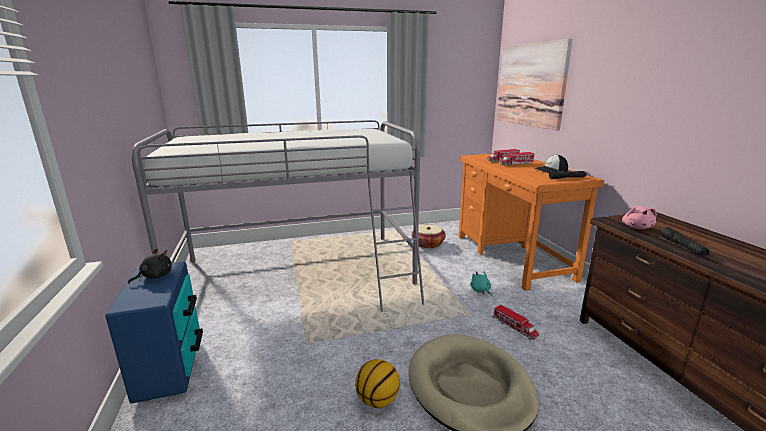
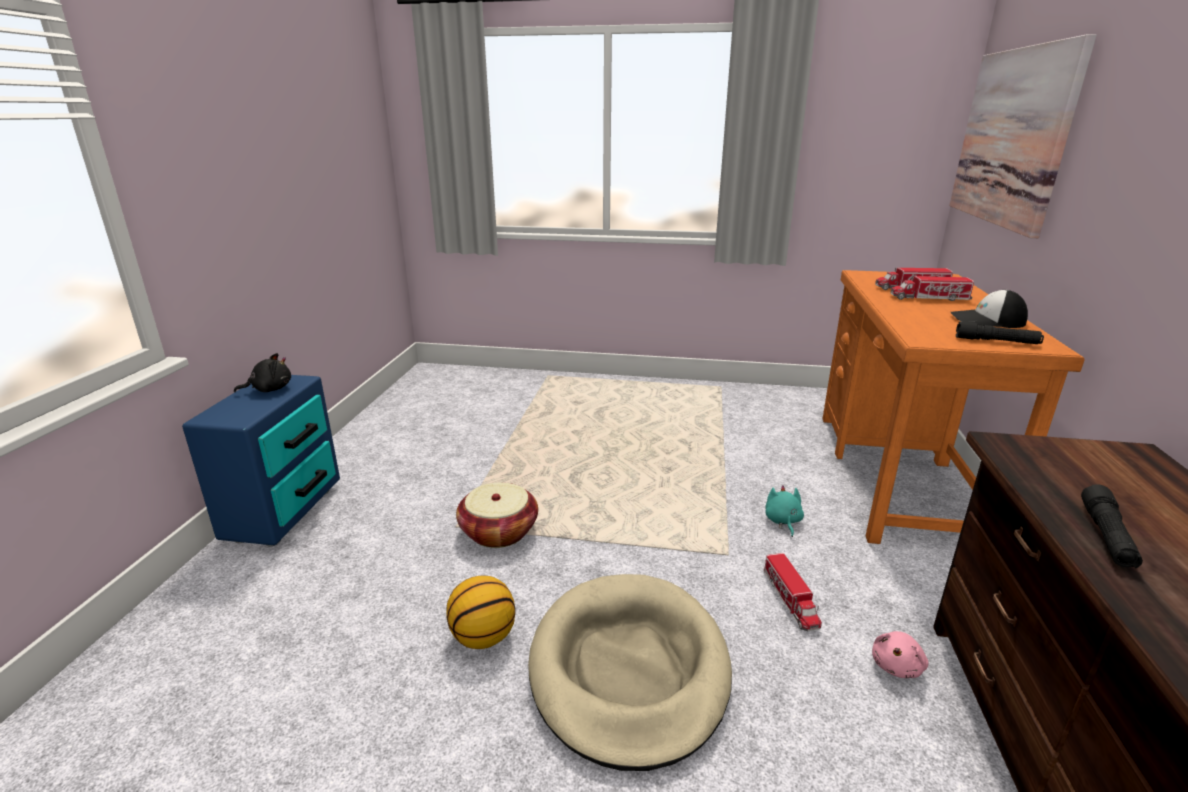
camera: 25 degrees right, 5 degrees up
(300, 272) = (525, 424): grey bed -> none
(428, 244) = (755, 421): basket -> basket (499, 532)
(636, 227) = (1051, 470): pink plush toy -> pink plush toy (897, 665)

